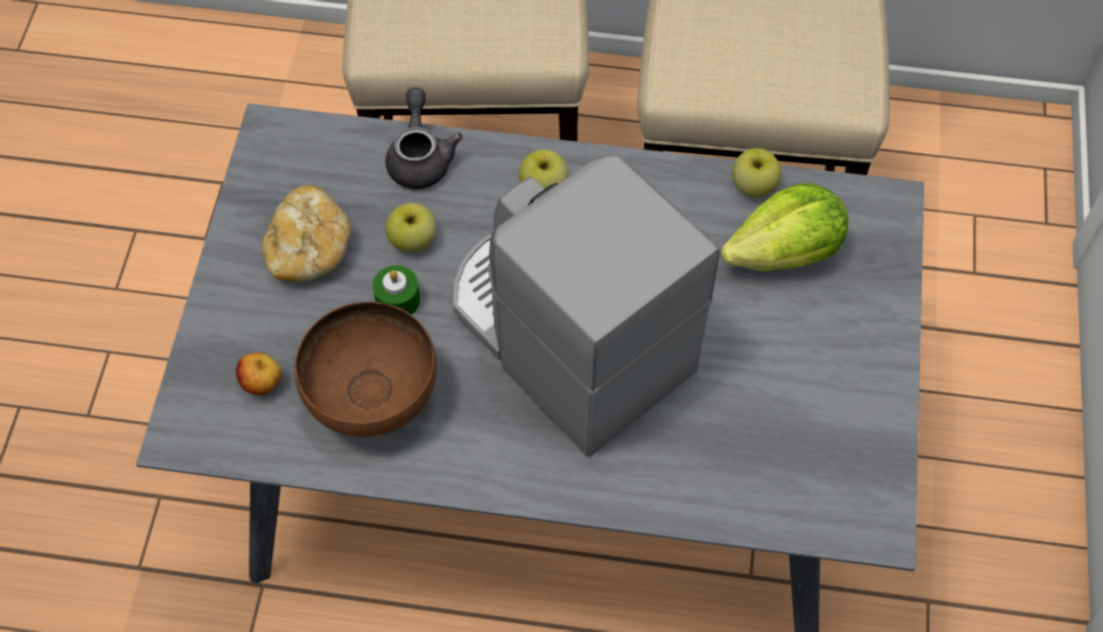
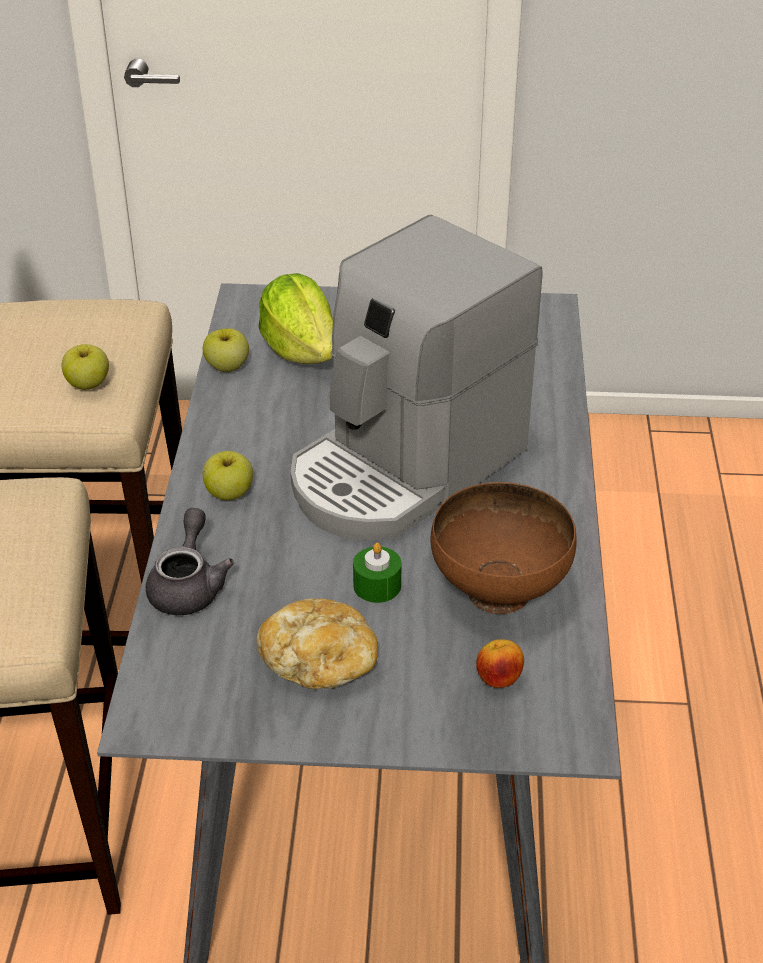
camera: 95 degrees left, 20 degrees down
(413, 241) = (301, 581): apple -> apple (88, 384)
(420, 157) = (189, 585): grey teapot -> grey teapot turned 105 degrees clockwise

